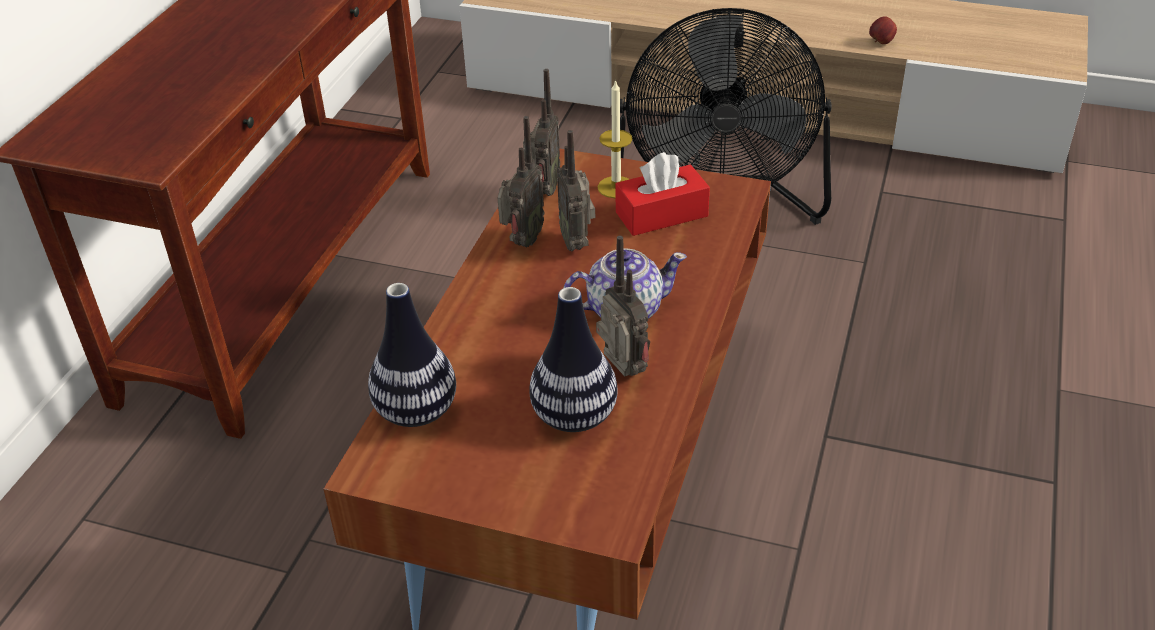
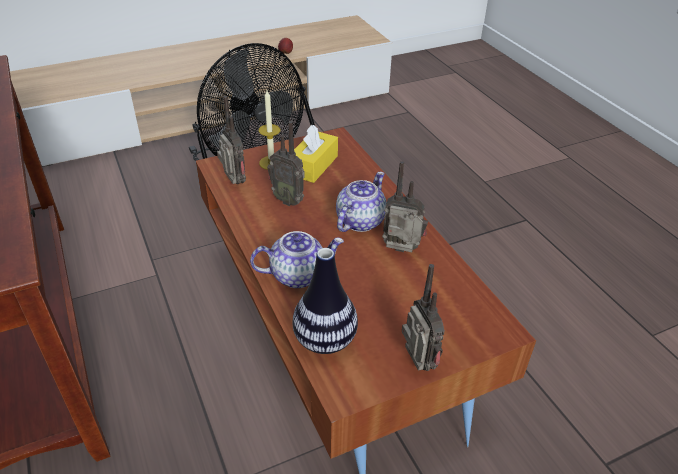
camera: 45 degrees left, 0 degrees up
(478, 330) = (298, 274): none -> teapot
(522, 241) = (258, 214): radio -> radio (416, 364)
(574, 416) = (409, 288): vase -> none
(661, 214) = (313, 165): red tissue box -> yellow tissue box

